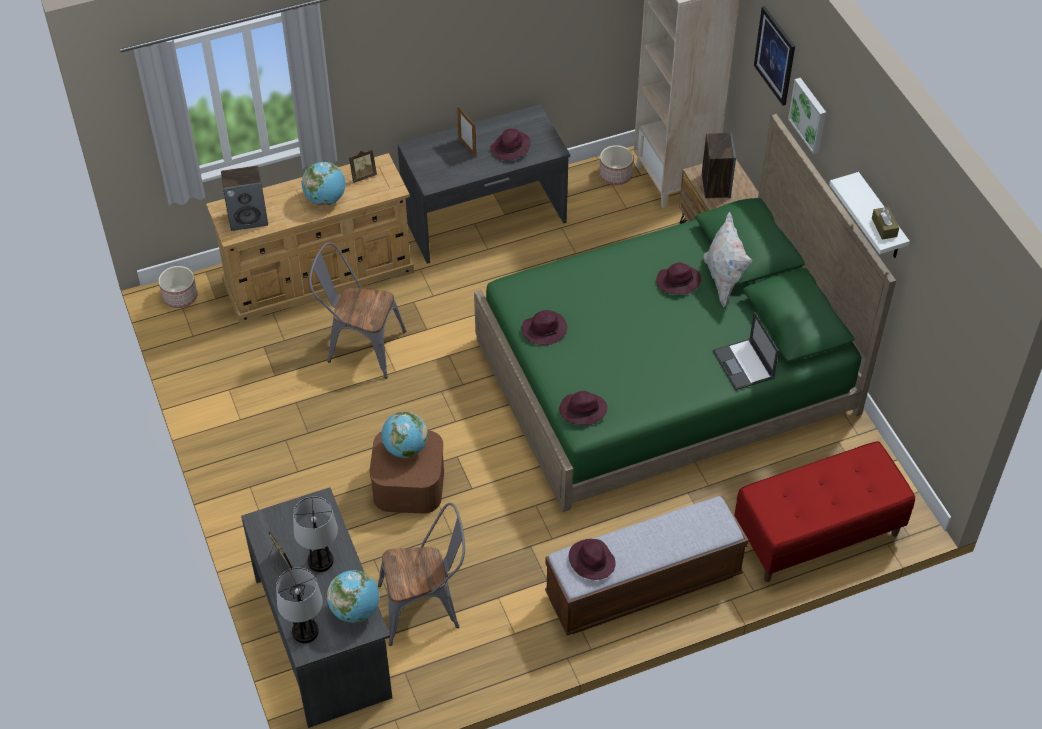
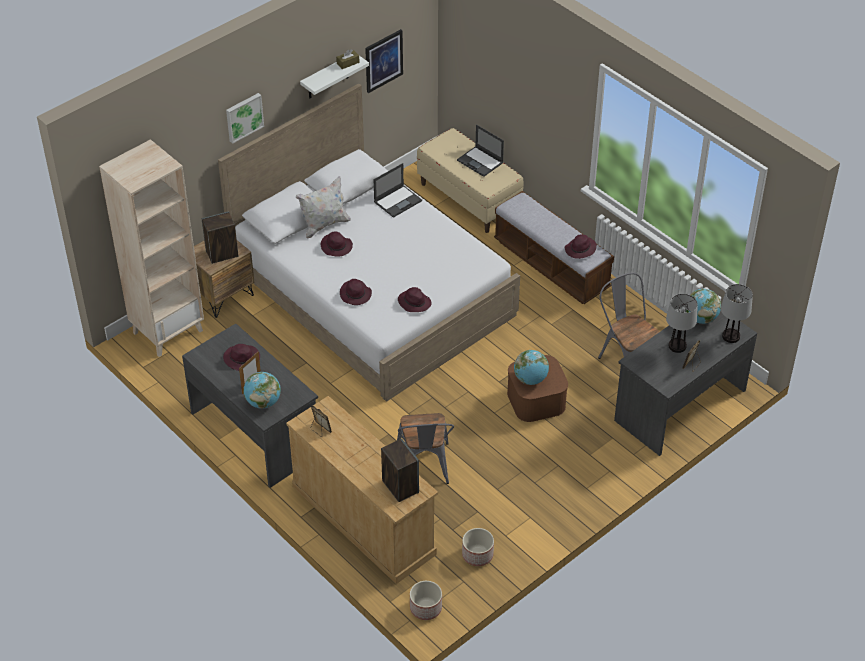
camera: 110 degrees left, 5 degrees down
(325, 199) = (356, 444): globe -> globe (263, 402)
(582, 411) = (477, 266): purple hat -> purple hat (356, 294)
(615, 175) = (174, 367): planter -> planter (477, 555)
(666, 376) = (373, 292): green bed -> white bed
(775, 55) = (195, 134): picture -> picture (383, 60)
(817, 534) = (469, 198): red bench -> beige bench
(823, 504) = (480, 162): none -> laptop

